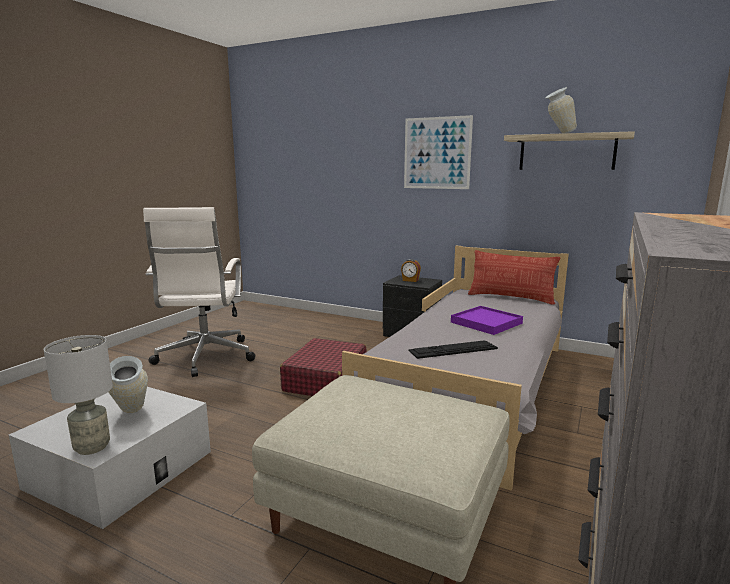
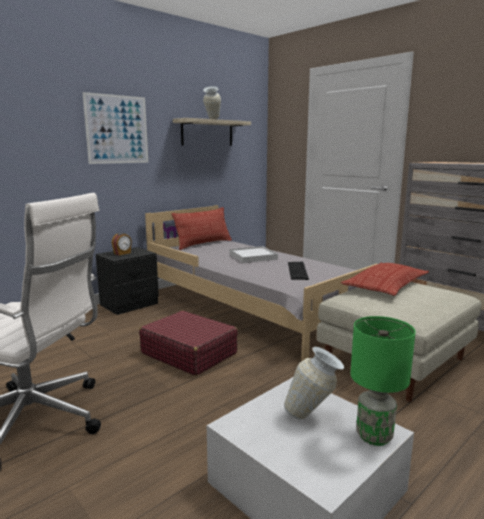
camera: 70 degrees left, 0 degrees up
(92, 447) = (373, 436): grey table lamp -> green table lamp
(426, 403) = (386, 285): none -> pillow
(486, 323) = (253, 257): purple tray -> white tray

